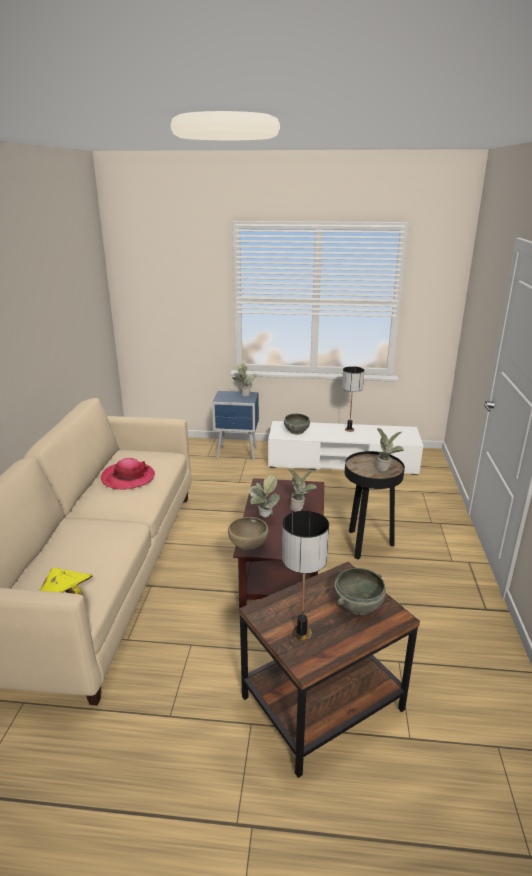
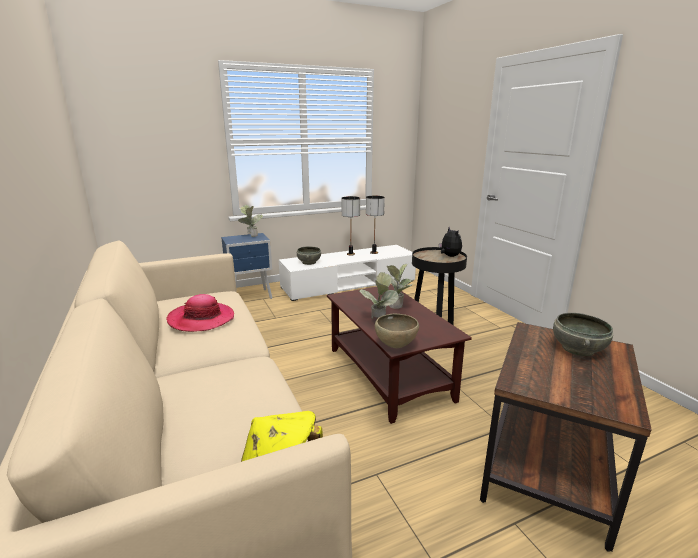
camera: 30 degrees left, 5 degrees down
(301, 633) = (578, 387): table lamp -> table lamp (373, 253)
(386, 468) = (449, 256): potted plant -> plush toy

